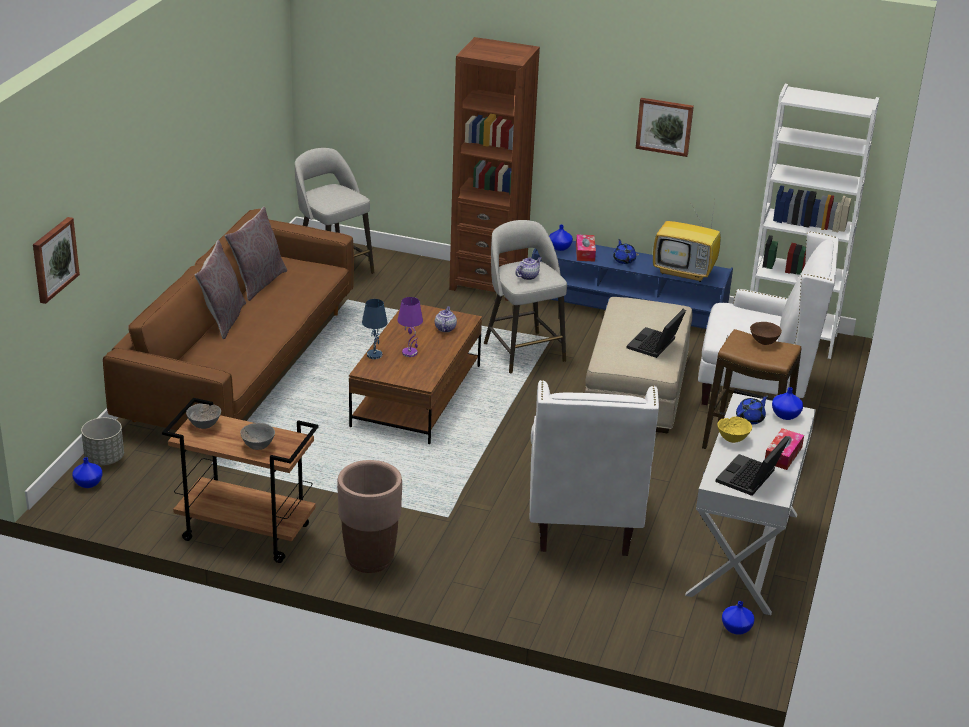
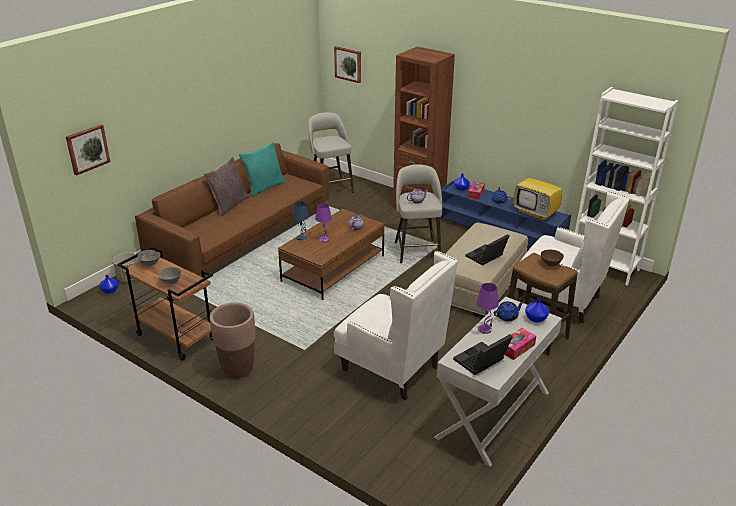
camera: 20 degrees right, 0 degrees up
(258, 283) = (264, 187): grey pillow -> turquoise pillow
(583, 521) = (392, 369): white armchair -> white armchair turned 75 degrees counterclockwise
(664, 126) = (531, 113): picture -> picture (348, 64)
(732, 439) = (485, 329): yellow bowl -> purple table lamp
(736, 629) = (458, 472): blue vase -> none

